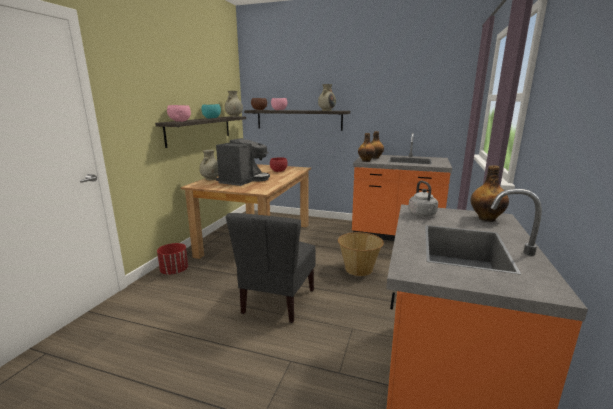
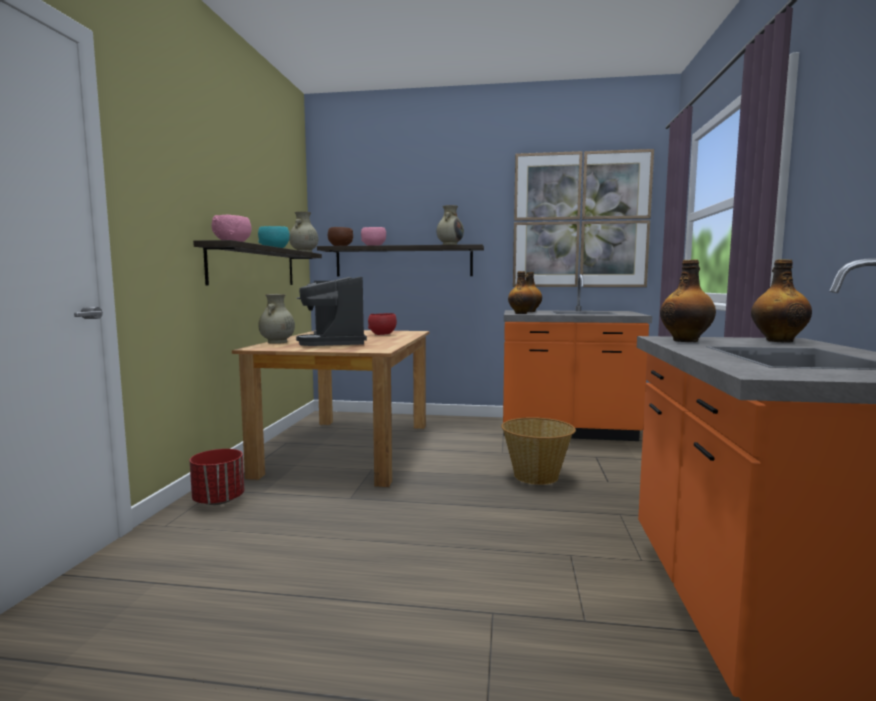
camera: 10 degrees left, 10 degrees down
(244, 180) = (335, 342): coffee machine -> coffee machine turned 150 degrees clockwise
(277, 301) = (426, 529): grey chair -> none
(416, 94) = (580, 220): none -> picture
(423, 215) = (686, 341): grey kettle -> bottle

